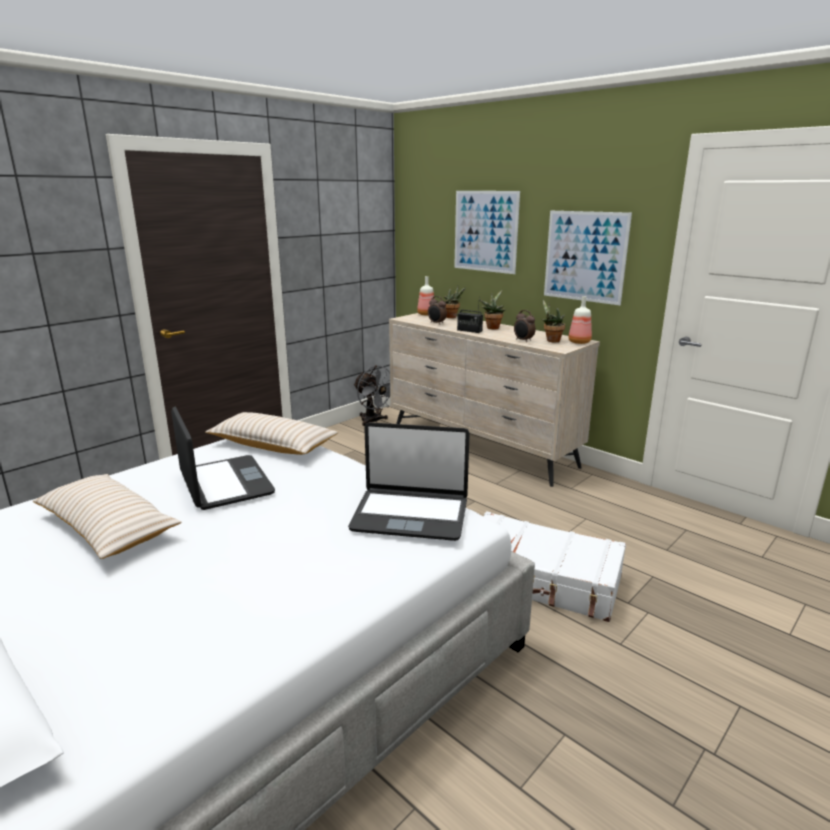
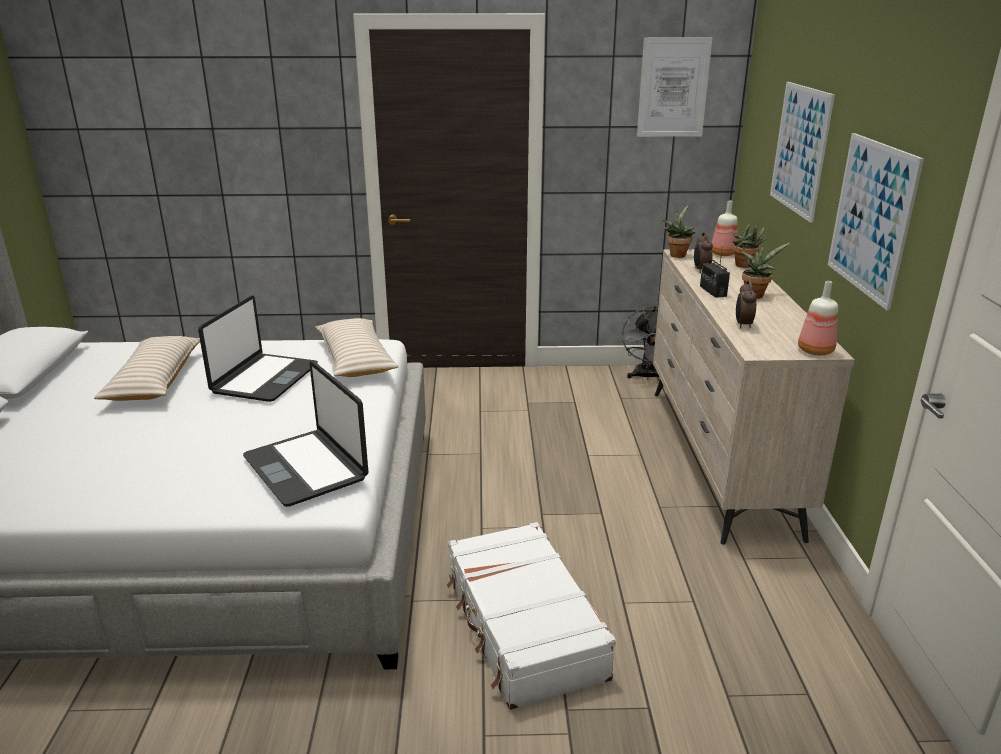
camera: 45 degrees right, 5 degrees up
(356, 203) = (673, 88): none -> picture
(551, 340) = (782, 336): potted plant -> potted plant (677, 254)

